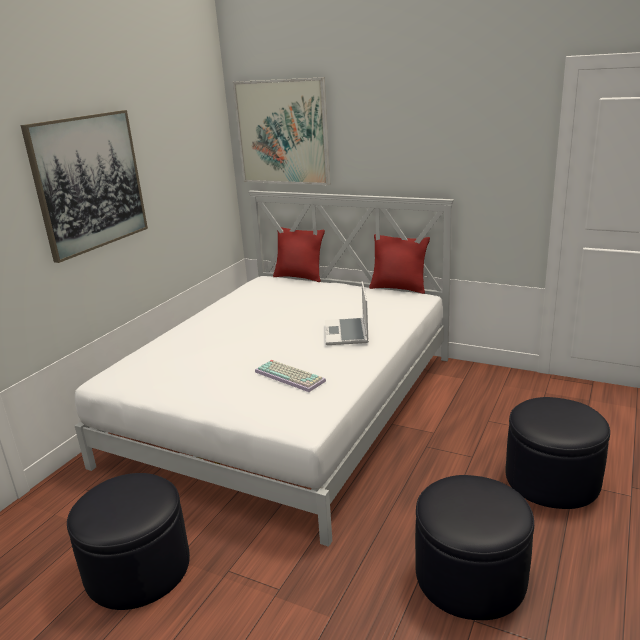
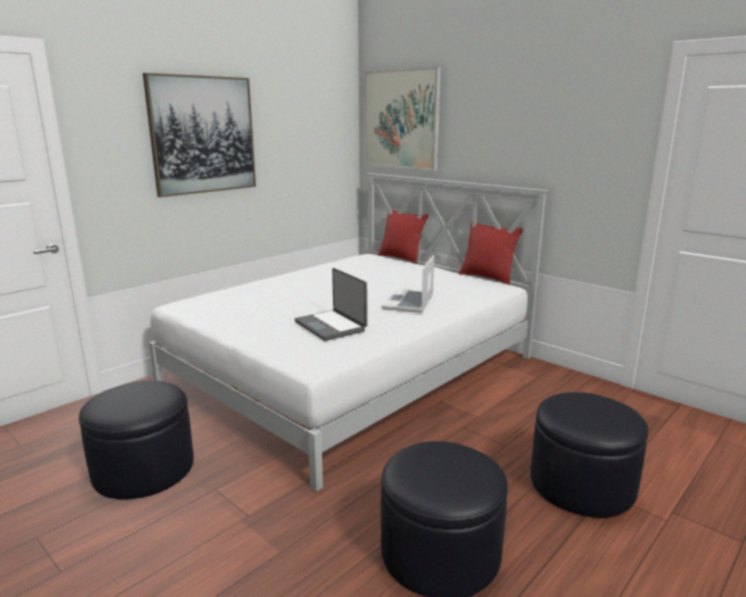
camera: 15 degrees right, 5 degrees down
(291, 376) = (331, 326): keyboard -> laptop

